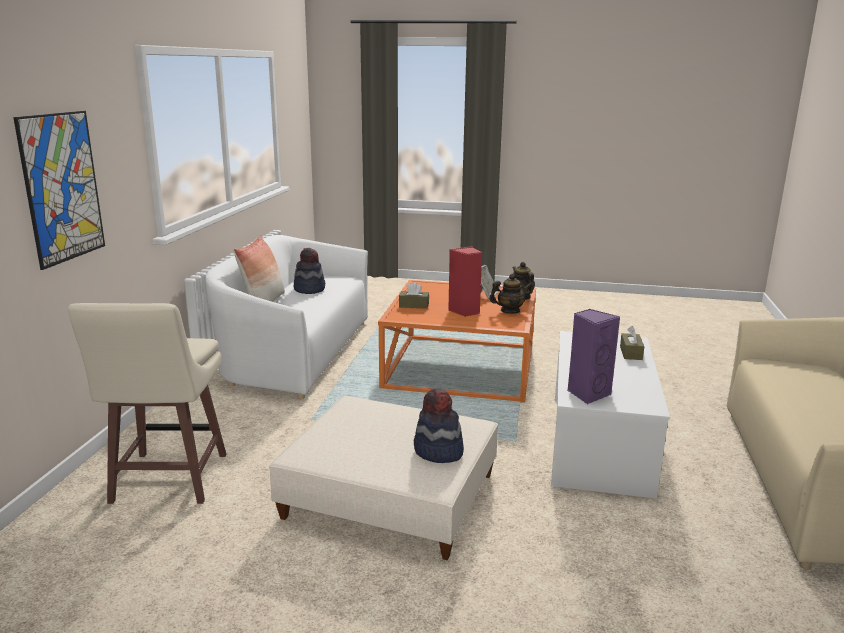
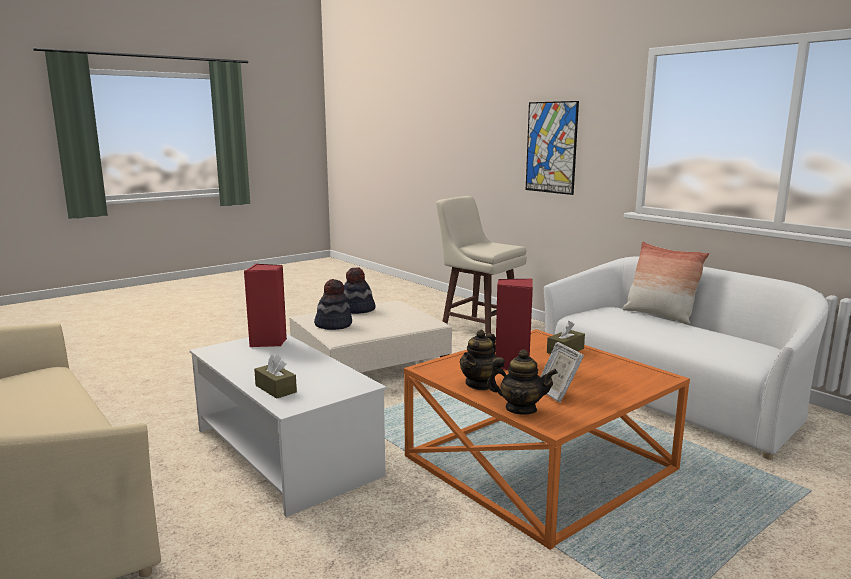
camera: 130 degrees right, 5 degrees down
(309, 289) = (699, 337): hat -> hat (357, 310)
(587, 394) = (268, 342): purple speaker -> red speaker

